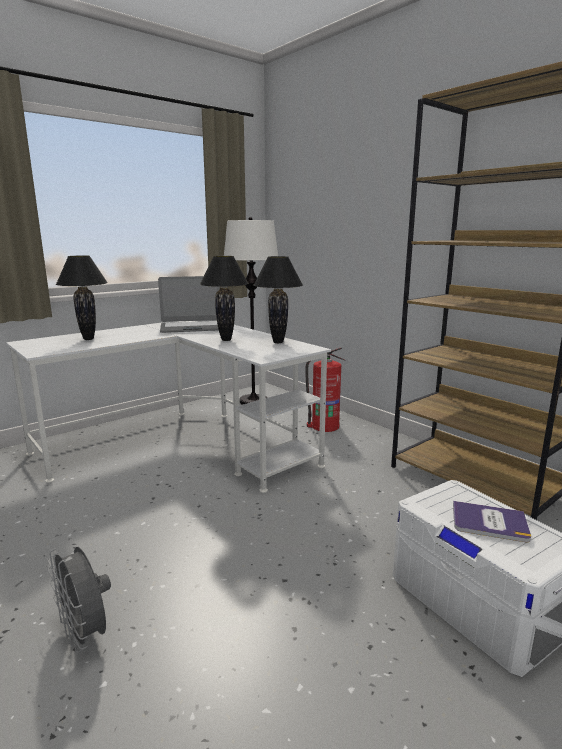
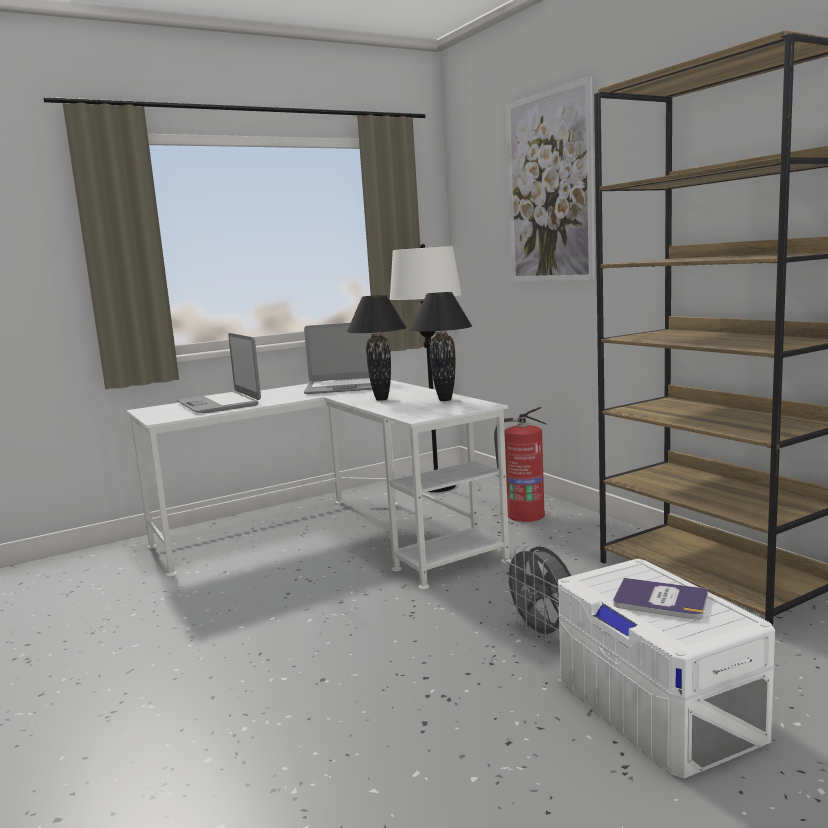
camera: 10 degrees right, 5 degrees down
(85, 634) = (194, 718): grey fan -> grey fan (543, 633)
(89, 339) = (219, 404): black table lamp -> laptop
(353, 180) = (549, 188): none -> picture

